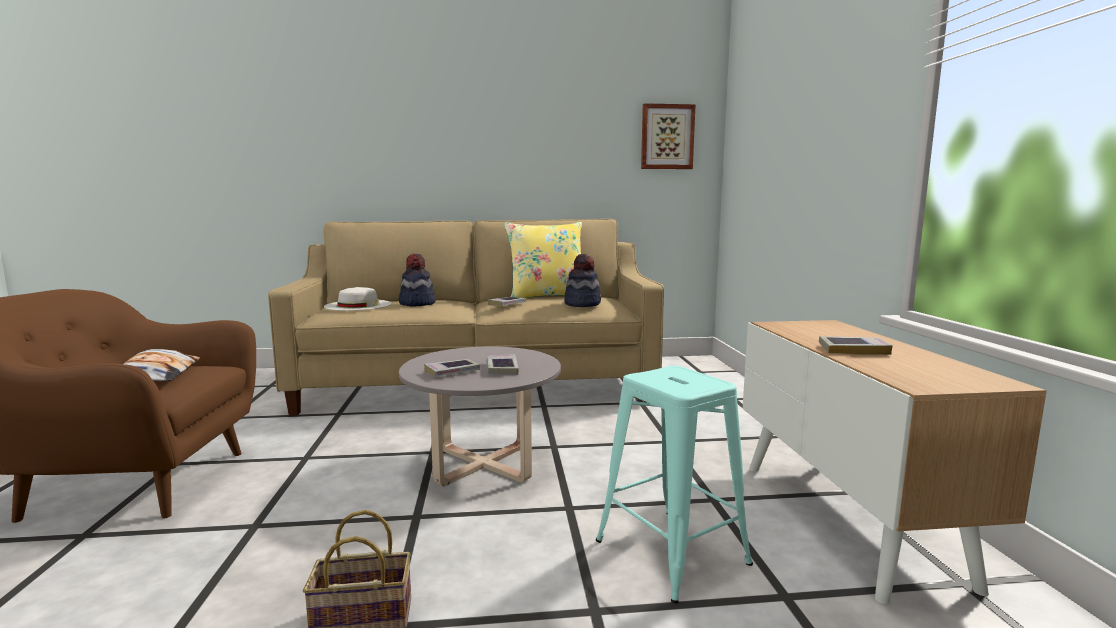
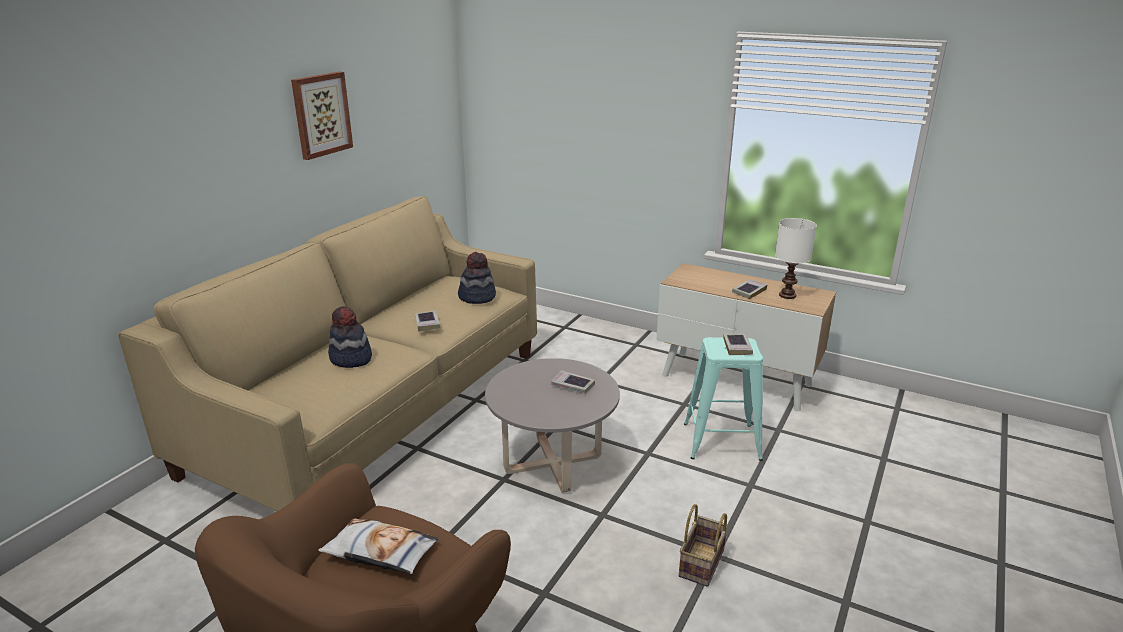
camera: 55 degrees left, 15 degrees up
(358, 305) = (305, 389): white hat -> none
(452, 372) = (558, 406): book -> book (737, 347)
(547, 296) = (416, 297): yellow pillow -> none
(667, 137) = (424, 93): picture -> picture (321, 114)
(911, 366) = (787, 295): none -> white table lamp

